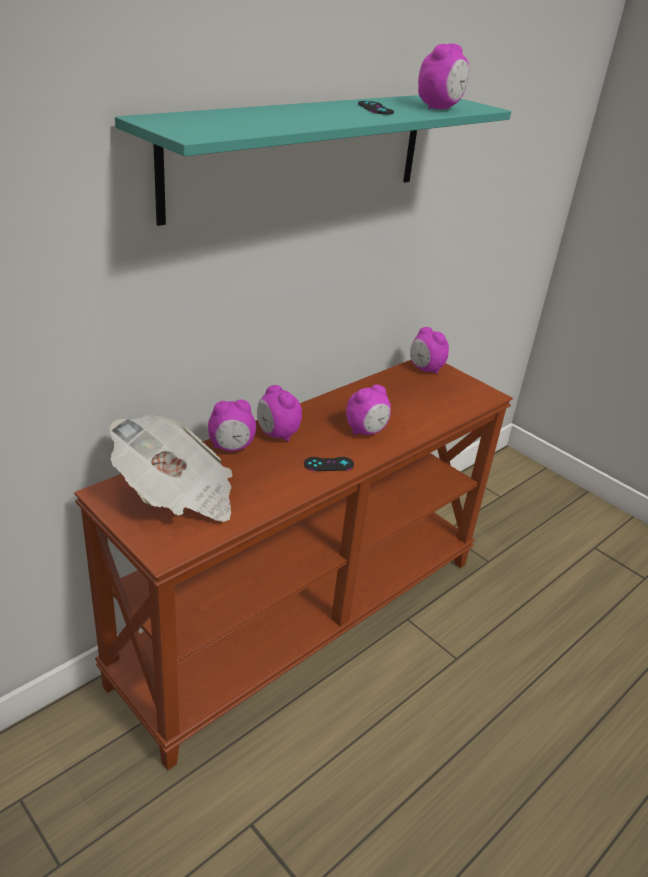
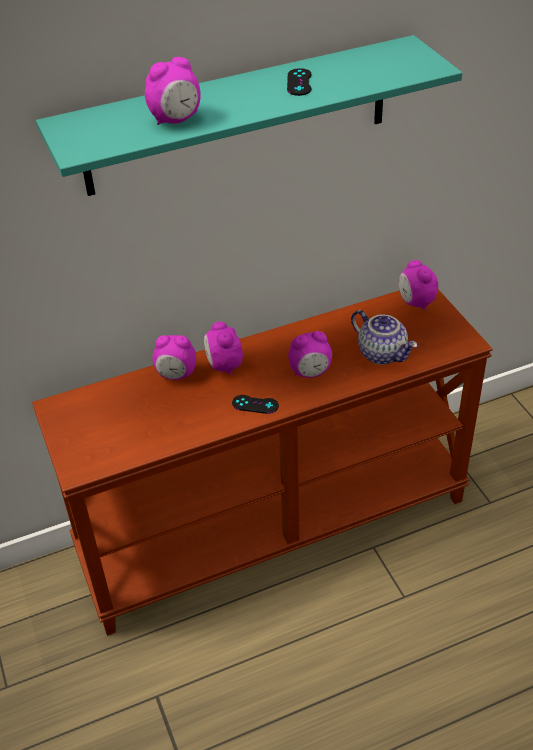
camera: 25 degrees right, 10 degrees up
(177, 495) = (109, 418): newspaper -> none
(423, 410) = (383, 353): none -> teapot
(439, 108) = (374, 76): alarm clock -> alarm clock (176, 120)

